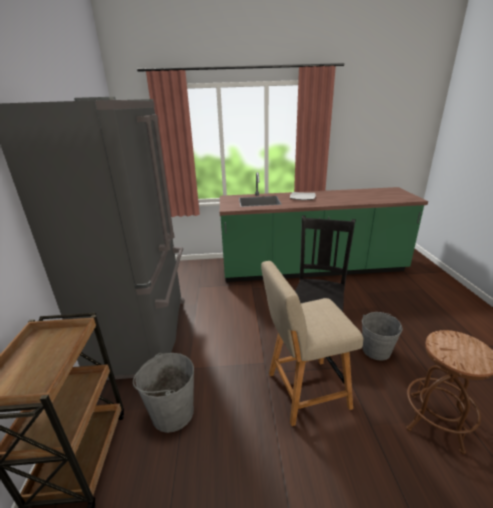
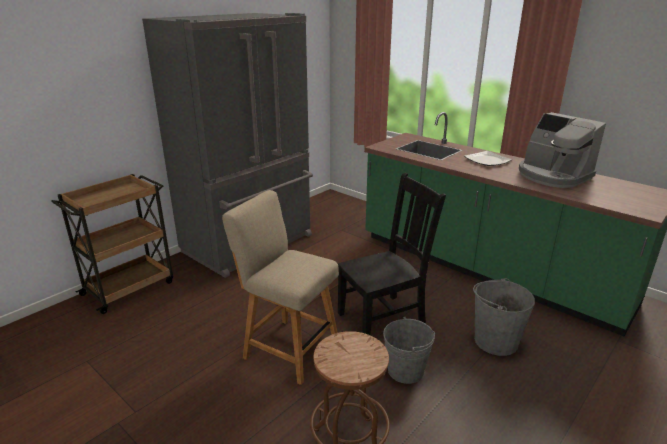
camera: 45 degrees right, 0 degrees up
(172, 413) = (194, 299): grey bucket -> grey bucket (495, 341)
(346, 195) = (552, 176): none -> coffee machine

